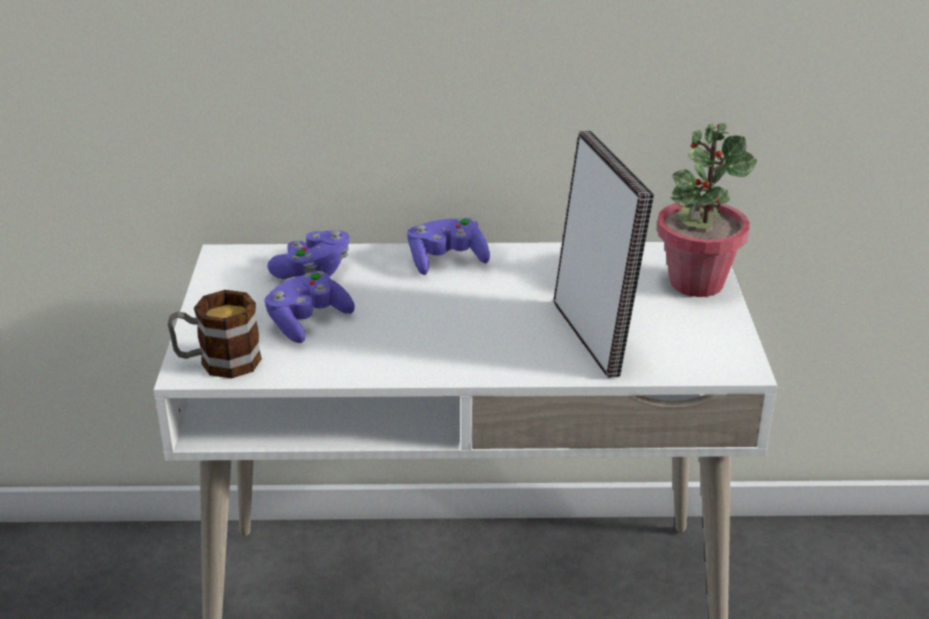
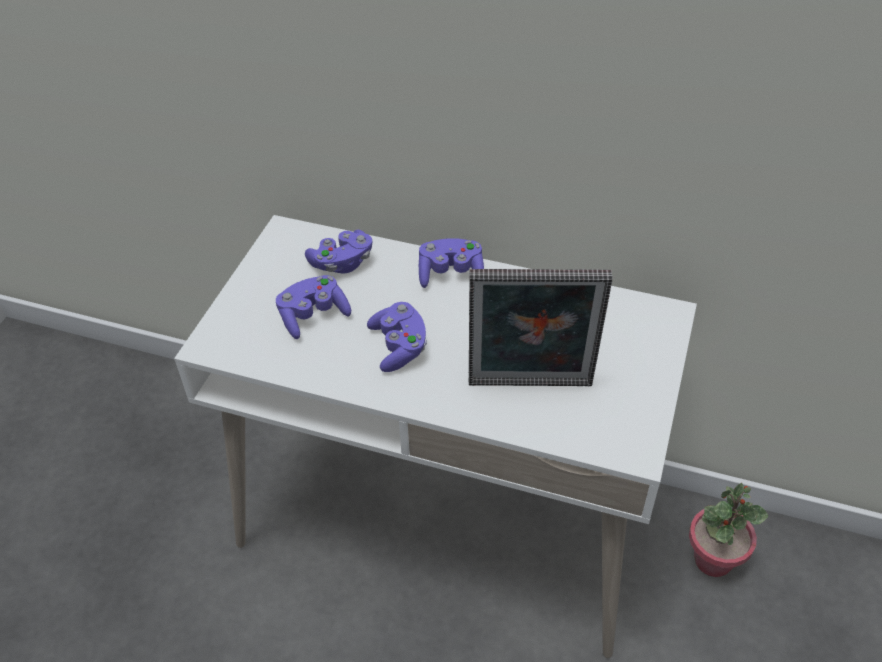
camera: 20 degrees right, 15 degrees up
(217, 362) = (229, 342): mug -> none
(426, 330) = (399, 347): none -> purple game controller
(594, 337) = (530, 388): picture frame -> picture frame turned 90 degrees clockwise
(696, 283) = (648, 347): potted plant -> potted plant (713, 559)

